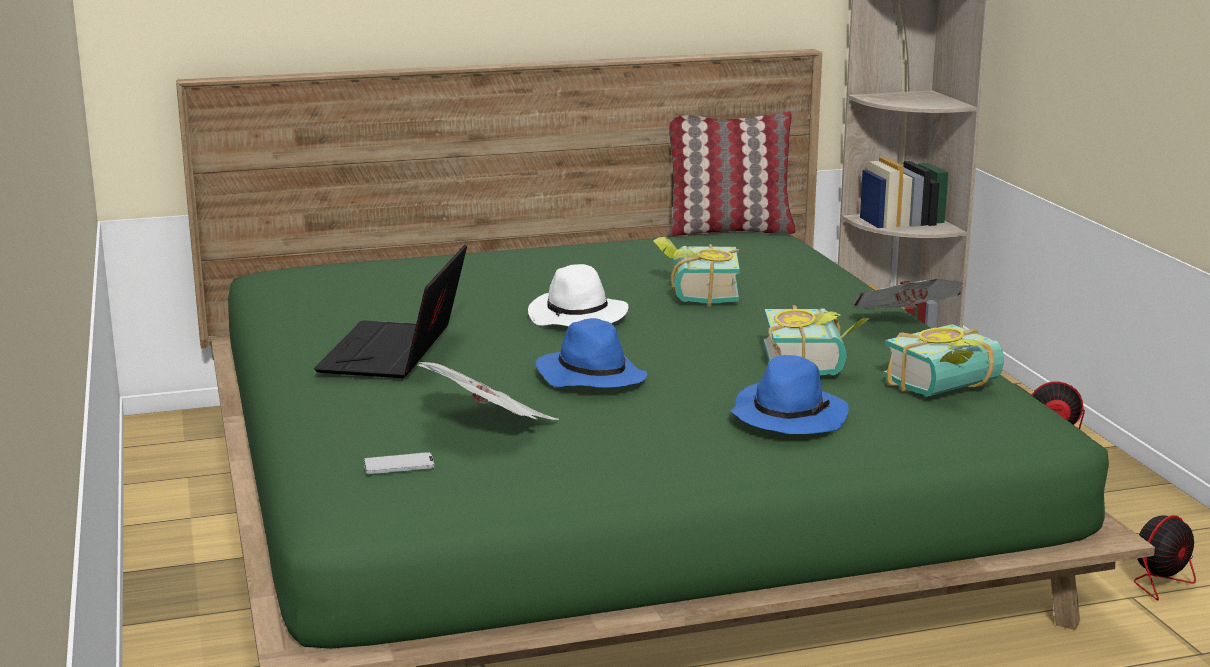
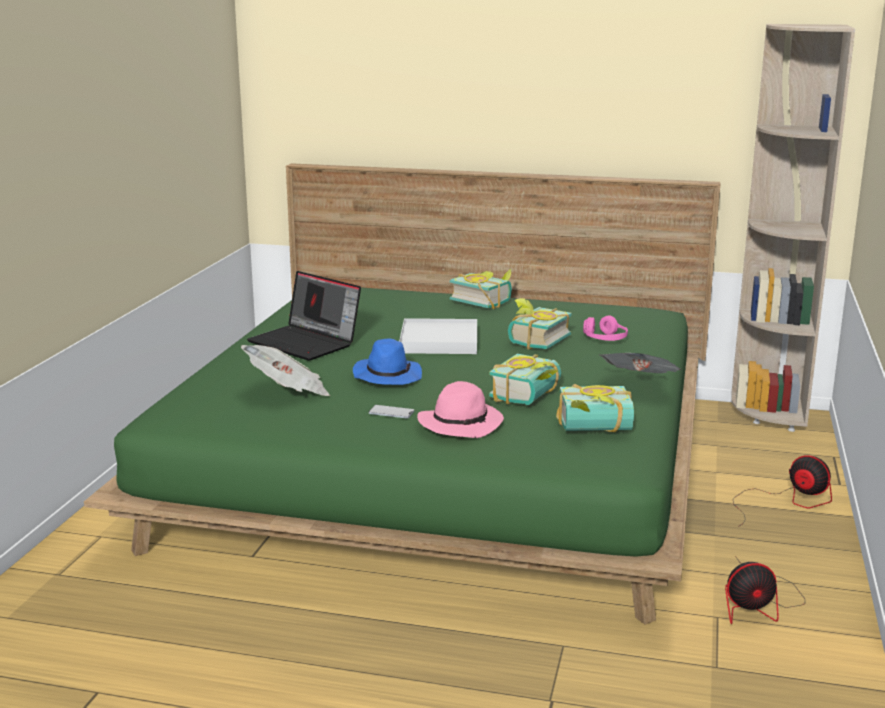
camera: 30 degrees right, 0 degrees up
(395, 353) = (306, 343): laptop -> laptop turned 90 degrees counterclockwise
(399, 465) = (213, 402): phone -> phone (391, 413)
(545, 255) = (484, 301): none -> book
(578, 317) = (439, 341): white hat -> white tray
(729, 230) = (634, 305): pillow -> none
(774, 277) = (604, 339): none -> pink headphones
(787, 417) = (461, 423): blue hat -> pink hat

